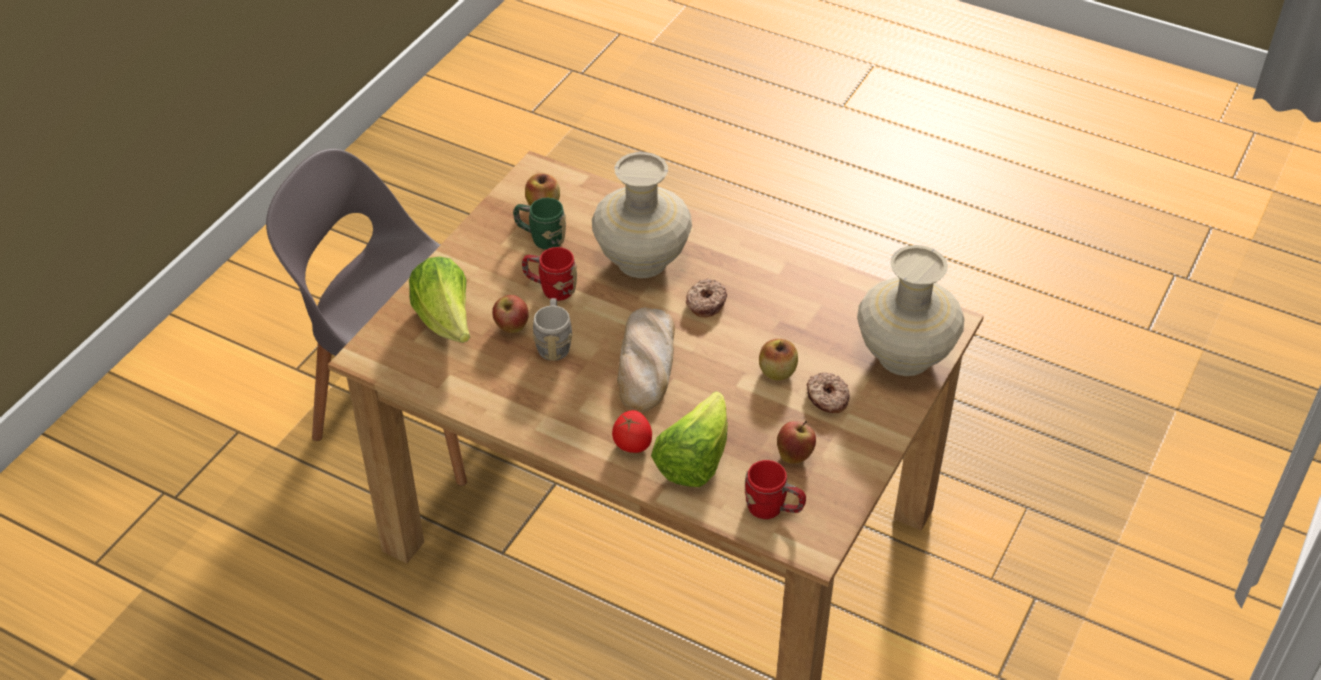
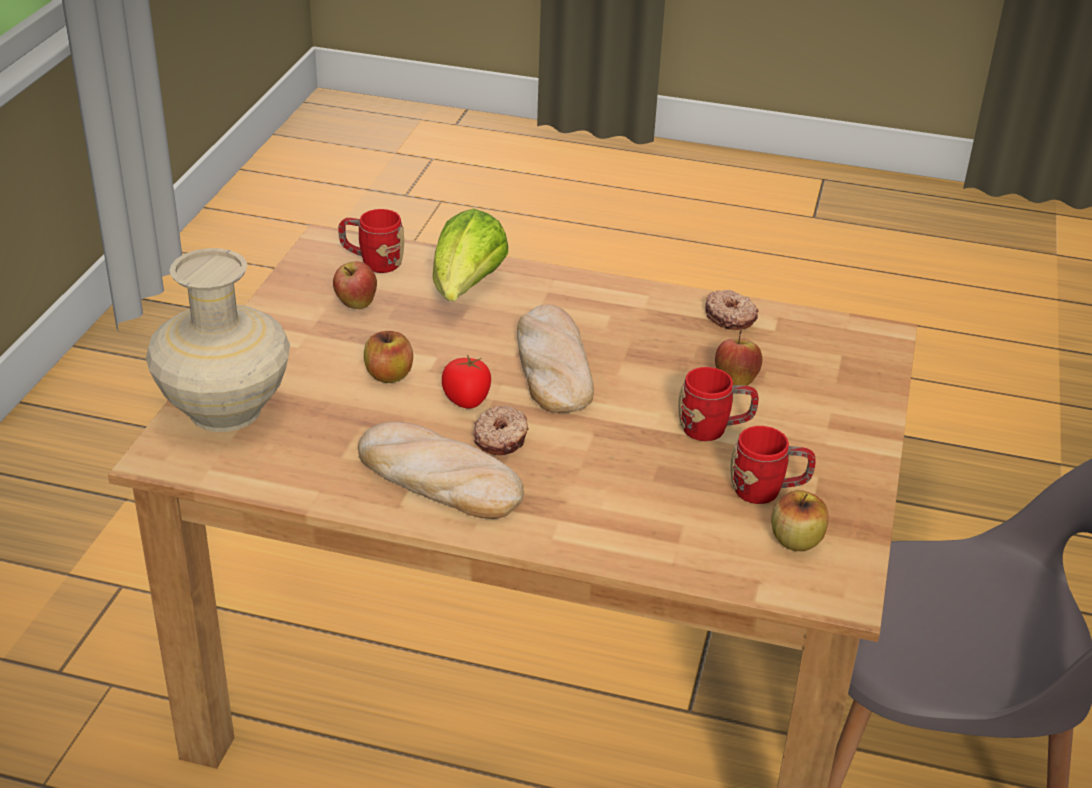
camera: 165 degrees right, 10 degrees down
(446, 321) = (819, 378): lettuce -> none
(541, 238) = (768, 491): green mug -> red mug
(554, 343) = (674, 371): grey mug -> none
(632, 443) = (537, 295): tomato -> tomato (466, 400)
(641, 260) = (611, 481): beige vase -> none
(757, 278) = (437, 478): none -> bread
(827, 398) = (324, 357): donut -> donut (730, 317)

